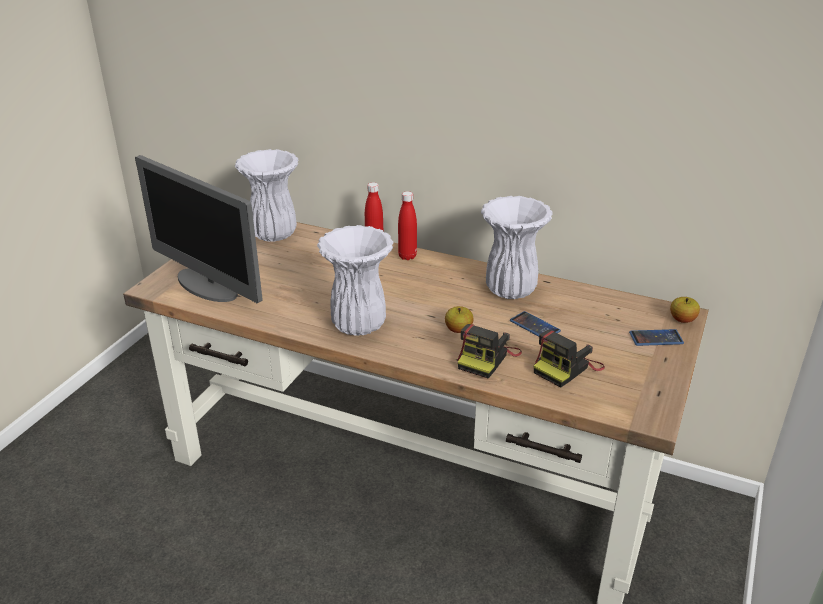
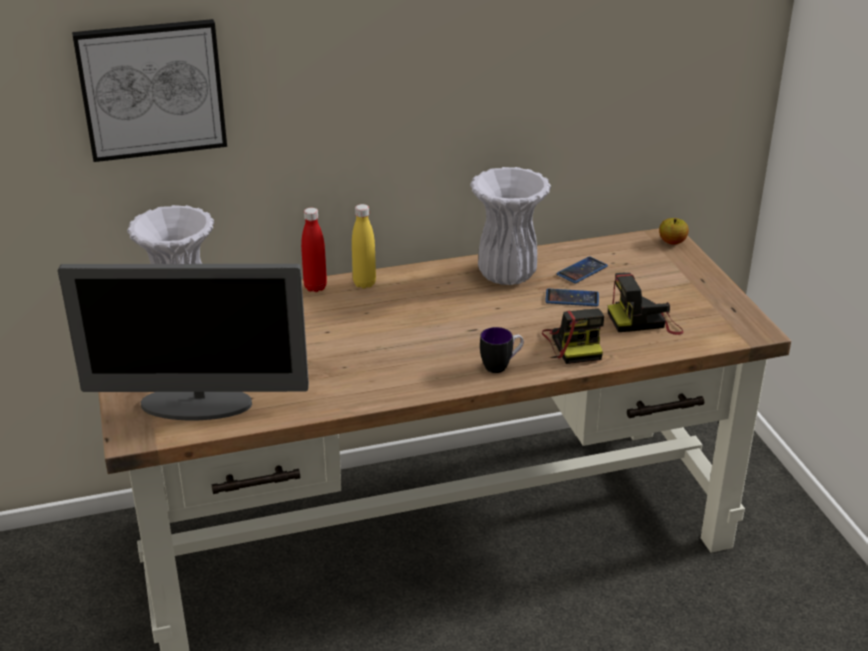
camera: 40 degrees left, 0 degrees up
(284, 61) = (152, 89): none -> picture
(358, 326) = (421, 370): white vase -> none
(407, 256) = (364, 283): red bottle -> yellow bottle
(412, 348) = (501, 366): none -> mug
(458, 330) = (515, 331): apple -> none
(566, 368) = (645, 321): camera -> camera turned 75 degrees clockwise
(656, 338) = (674, 266): phone -> phone (582, 271)

